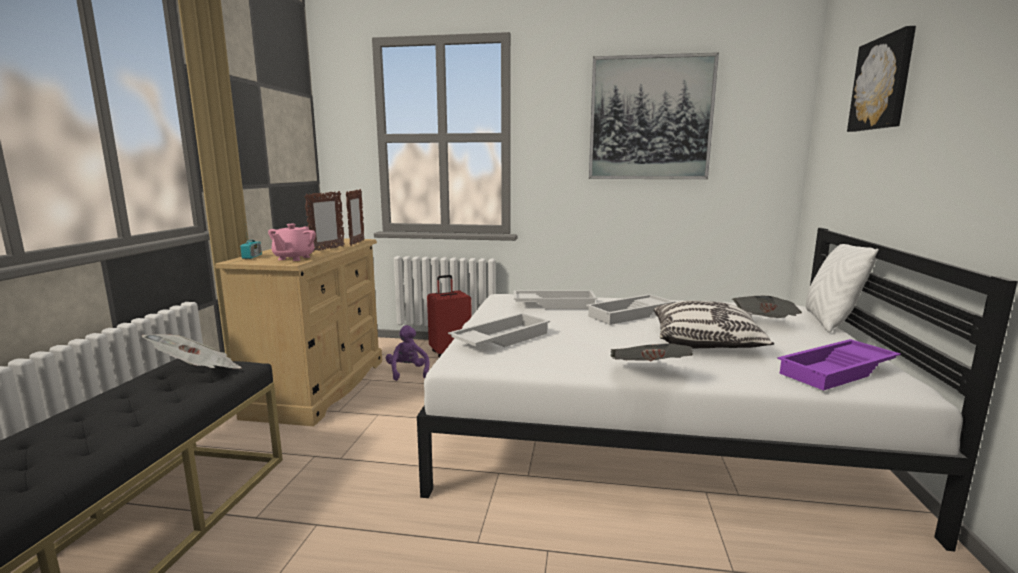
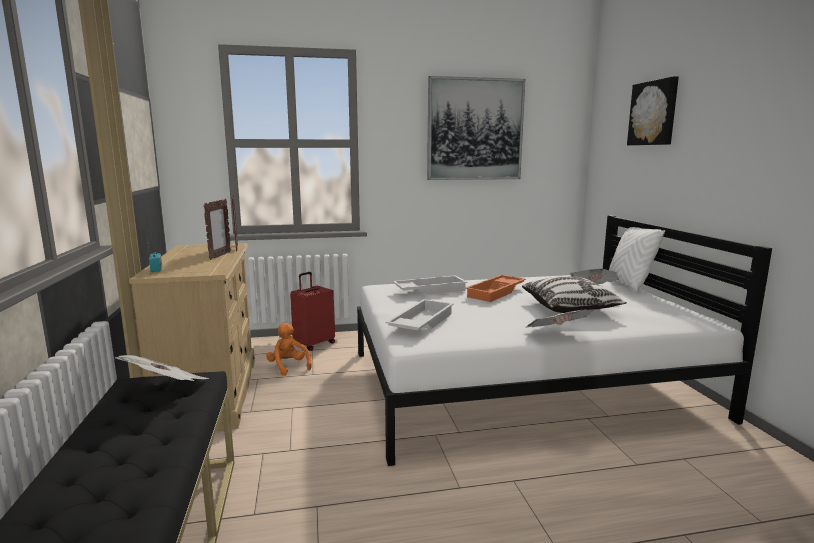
camera: 20 degrees left, 0 degrees up
(294, 258) = (205, 267): pink teapot -> none
(408, 372) = (288, 367): purple plush toy -> orange plush toy
(630, 315) = (496, 292): white tray -> orange tray
(838, 371) = (667, 317): purple tray -> none

